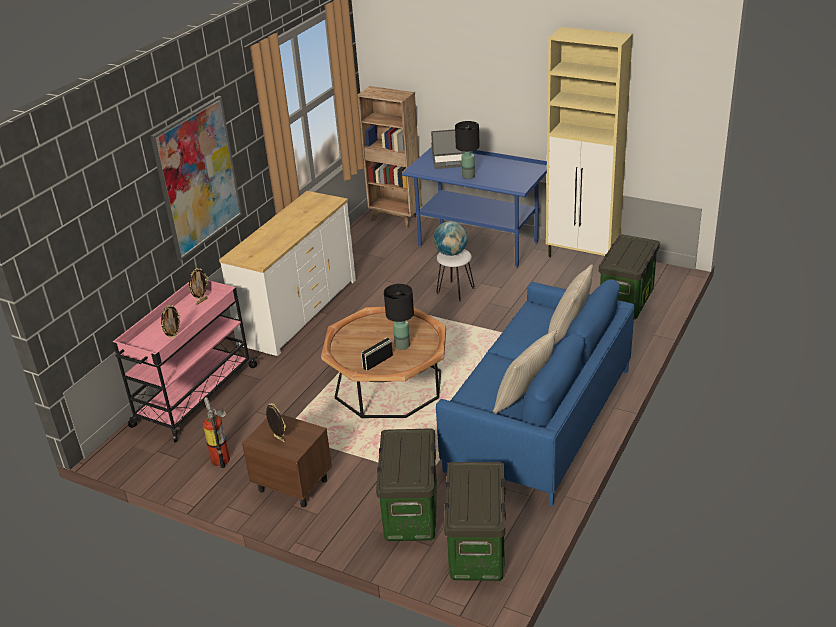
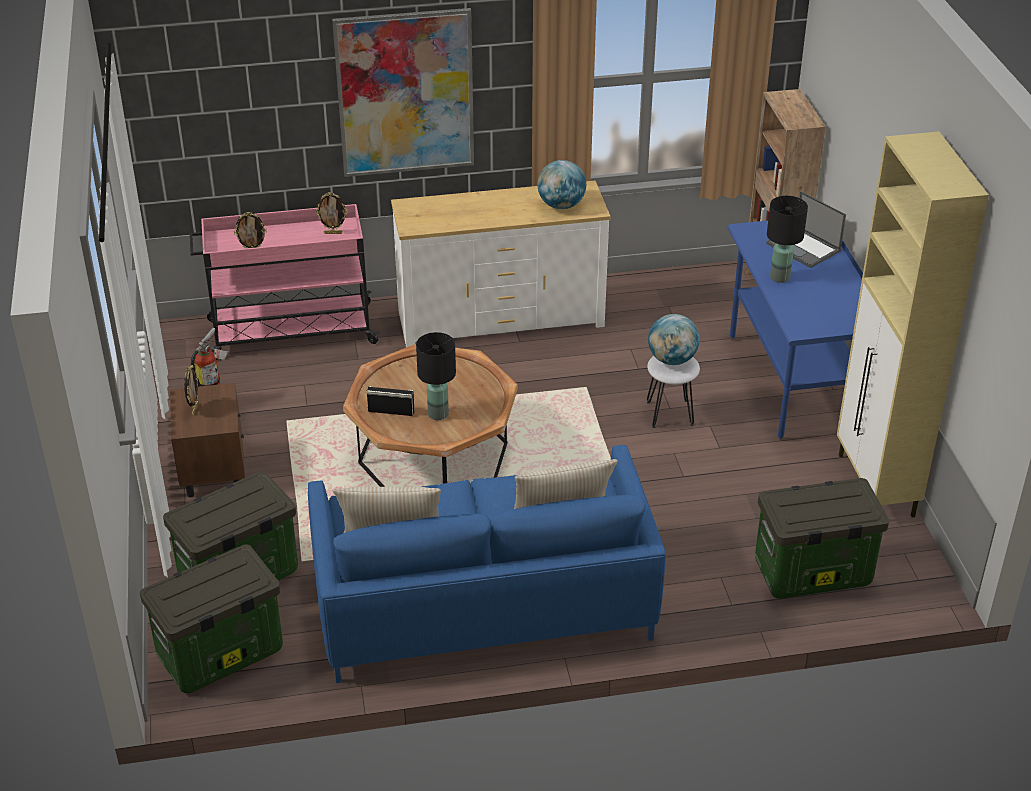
camera: 50 degrees right, 5 degrees up
(315, 208) = (561, 205): none -> globe

